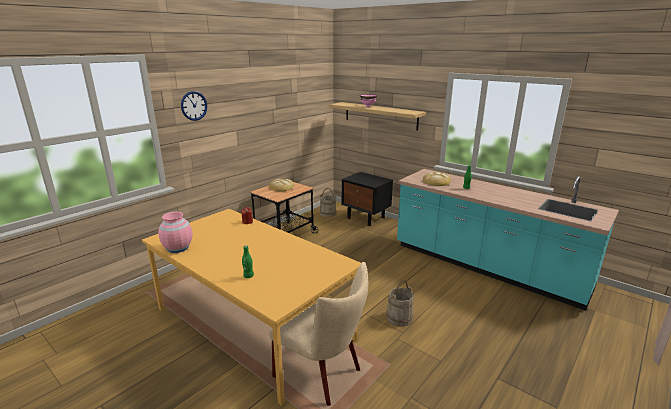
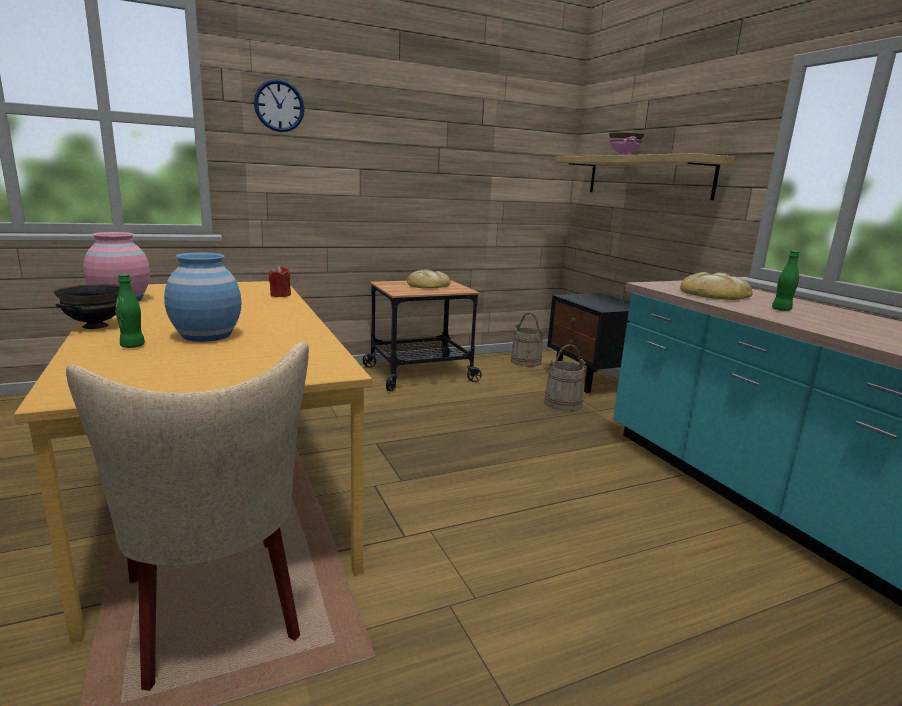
camera: 25 degrees right, 5 degrees down
(206, 269) = (95, 326): none -> black bowl
(265, 260) = (206, 335): none -> blue vase
(399, 317) = (497, 563): beige bucket -> beige bucket (563, 403)

